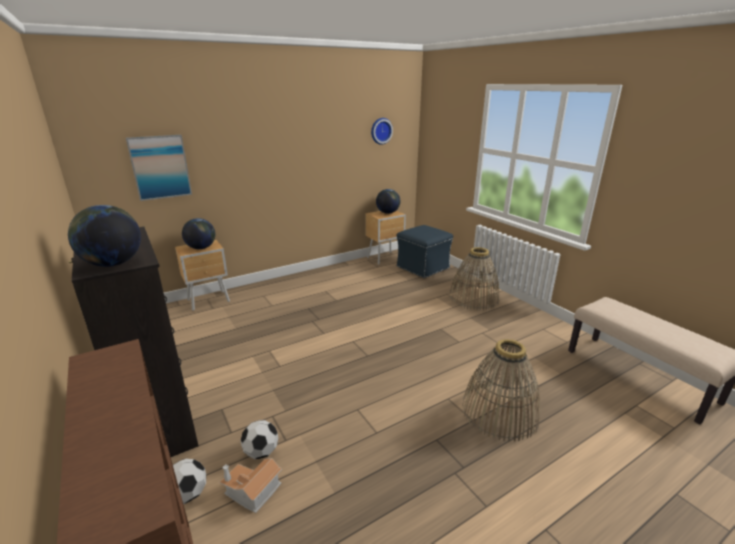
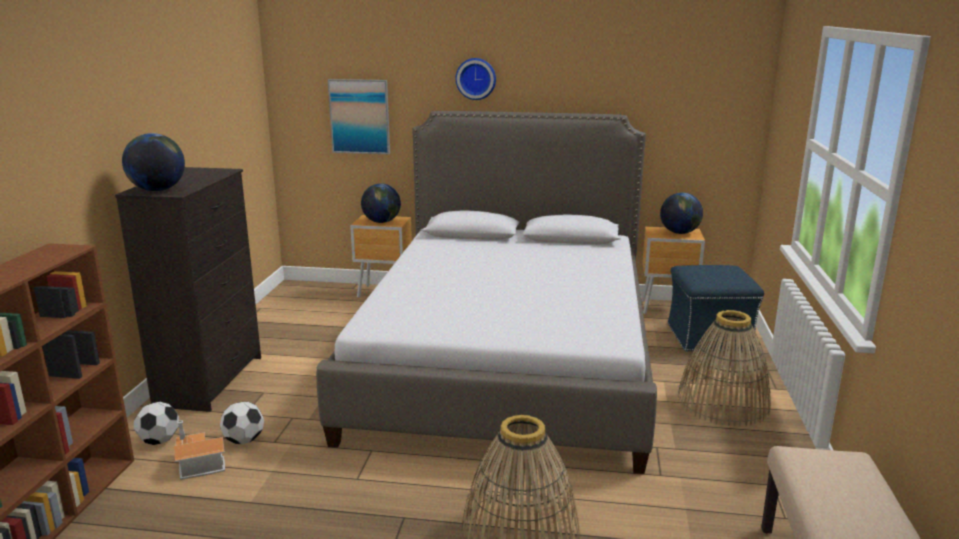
camera: 40 degrees right, 5 degrees down
(348, 316) = (506, 359): none -> bed
(380, 131) = (688, 97): wall clock -> wall clock (476, 78)

